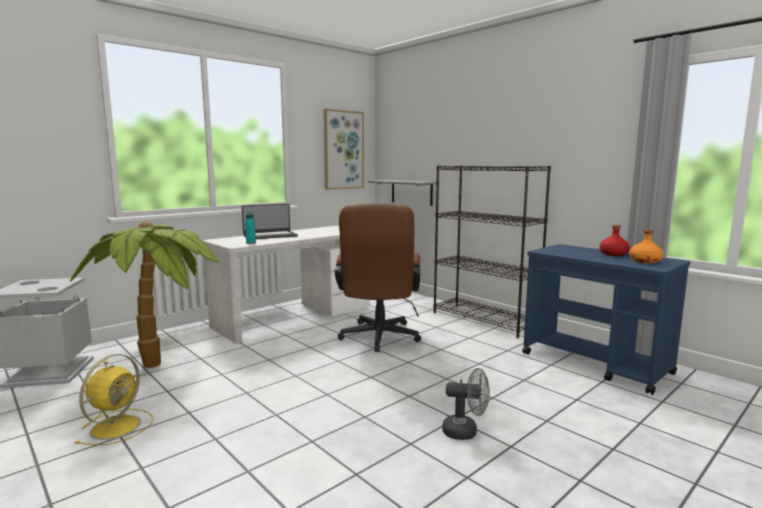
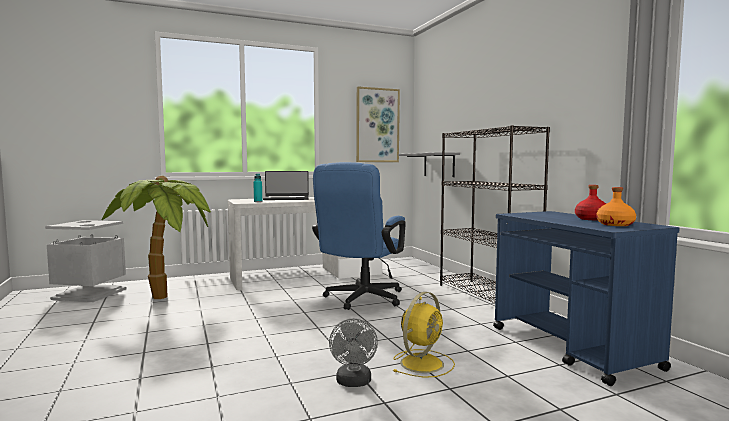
camera: 20 degrees right, 5 degrees down
(117, 426) = (90, 333): yellow fan -> yellow fan (423, 363)
(379, 339) = (360, 300): brown office chair -> blue office chair
(465, 431) = (354, 383): grey fan -> grey fan turned 60 degrees clockwise

